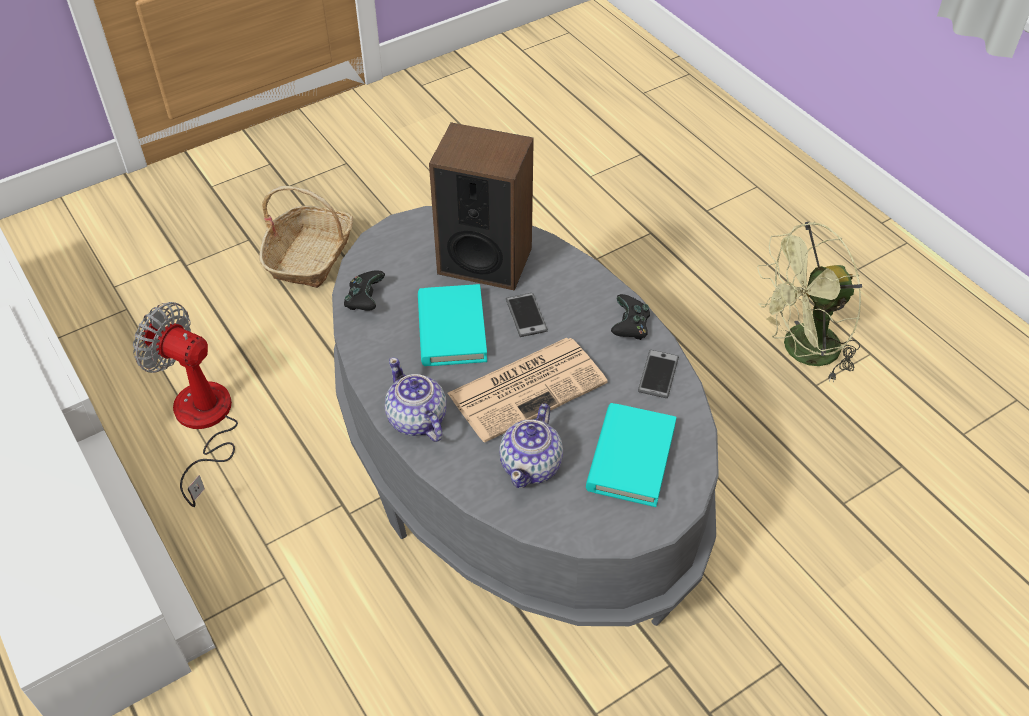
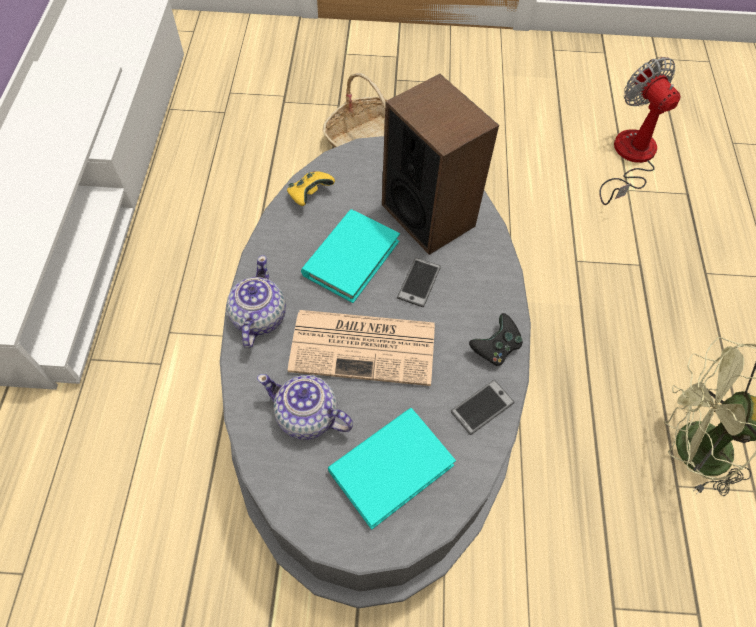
camera: 35 degrees right, 10 degrees up
(202, 424) = (202, 221): fan -> fan (630, 158)
(365, 300) = (309, 195): black game controller -> yellow game controller
(532, 465) = (307, 417): teapot -> teapot turned 60 degrees clockwise

